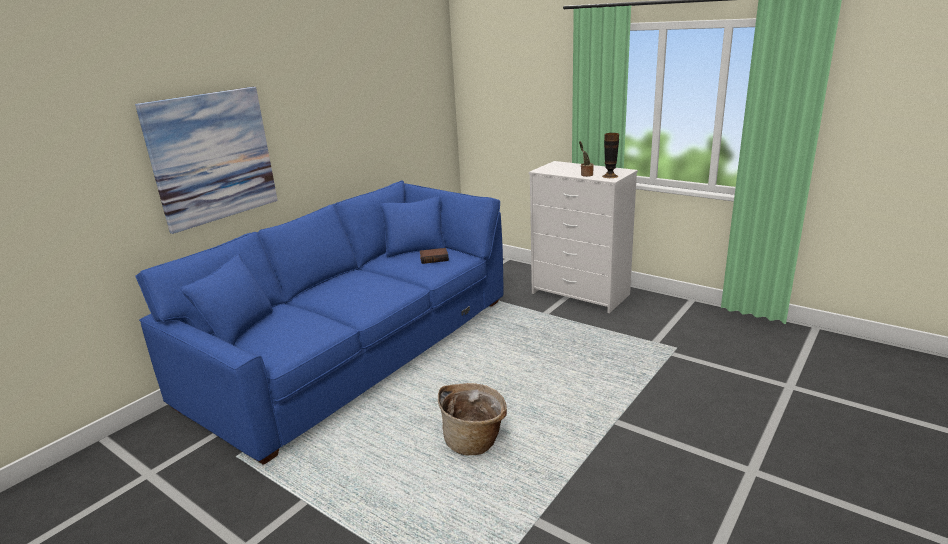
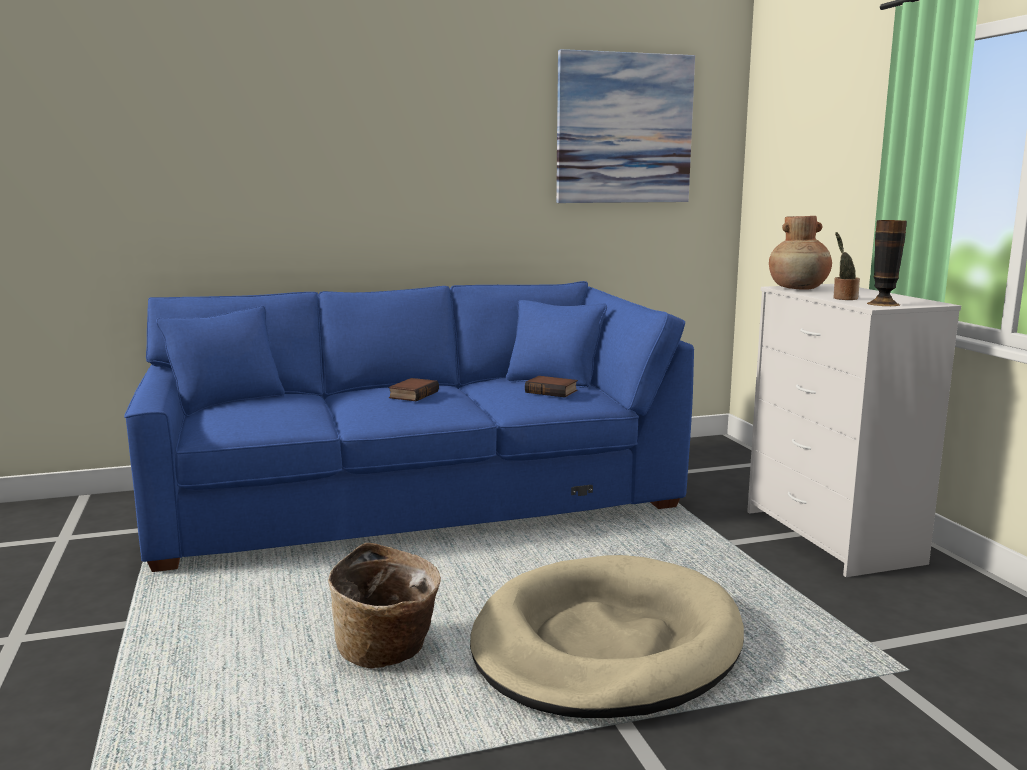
camera: 35 degrees right, 10 degrees down
(212, 157) = (293, 188): picture -> picture (624, 129)
(360, 285) = (413, 394): none -> book
(550, 170) = (799, 288): none -> brown vase
(563, 389) = (606, 645): none -> beige dog bed

